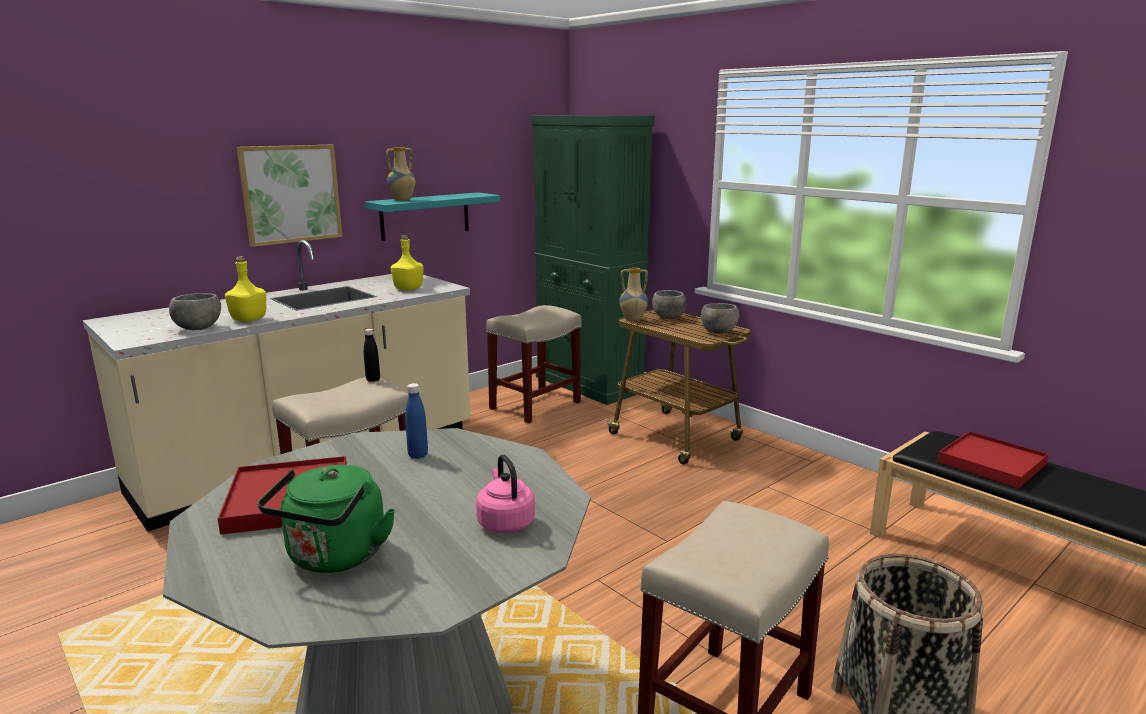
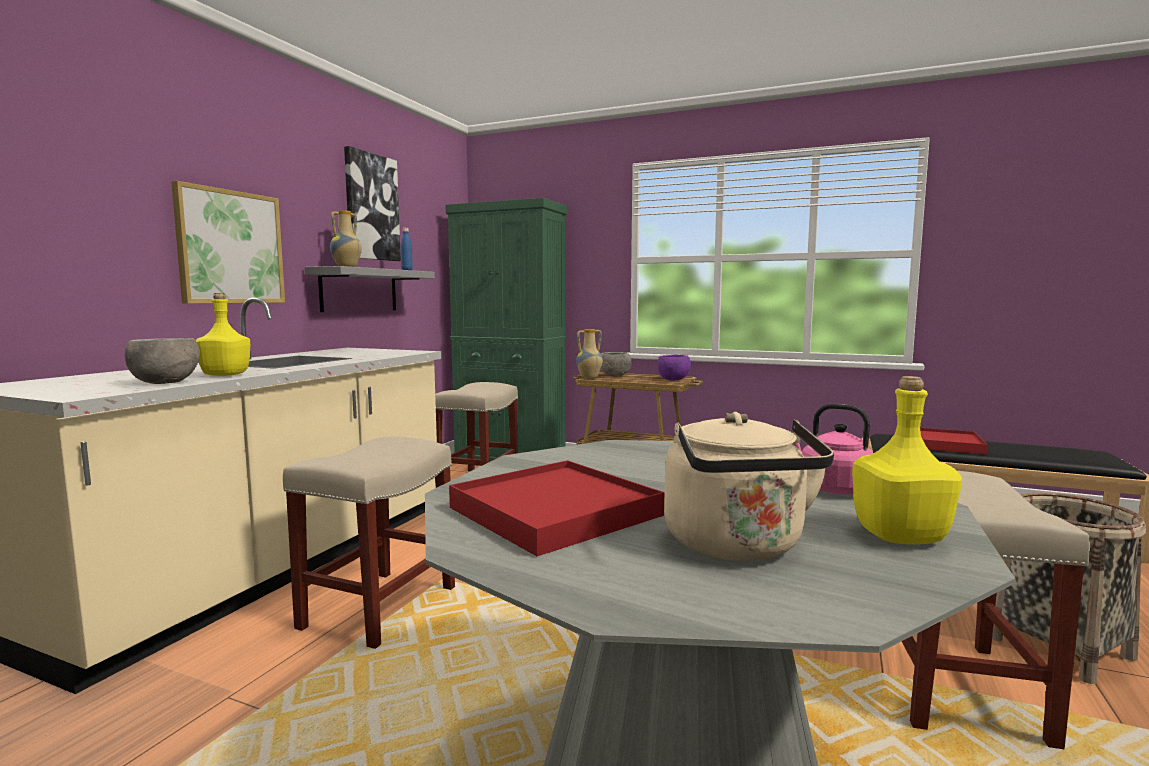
camera: 25 degrees left, 10 degrees down
(334, 558) = (737, 546): green kettle -> beige kettle
(373, 380) = (394, 437): black bottle -> none
(408, 289) = (376, 353): yellow bottle -> yellow bottle (898, 536)
(418, 455) = (619, 460): blue bottle -> blue bottle (407, 270)
(425, 216) = (359, 290): turquoise shelf -> grey shelf
(439, 133) = (371, 207): none -> picture
(717, 332) = (673, 380): grey bowl -> purple bowl

